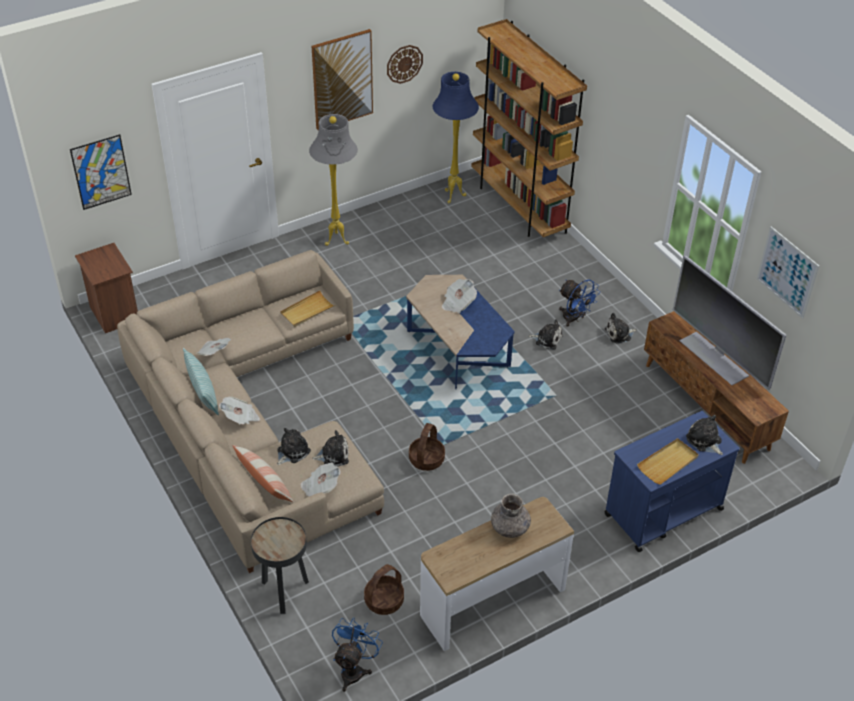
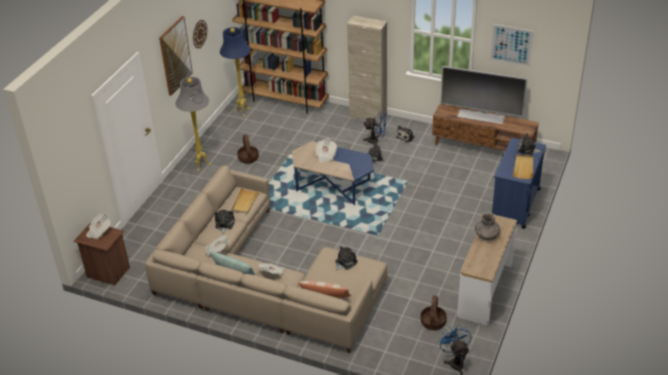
camera: 35 degrees left, 5 degrees down
(101, 172) = (76, 171): picture -> none
(284, 592) = (378, 350): black side table -> none
(291, 452) = (321, 273): plush toy -> plush toy (224, 224)
(320, 487) = (357, 280): newspaper -> newspaper (99, 231)
(426, 459) = (377, 246): basket -> basket (248, 158)
(600, 279) = (368, 116): none -> beige cabinet

